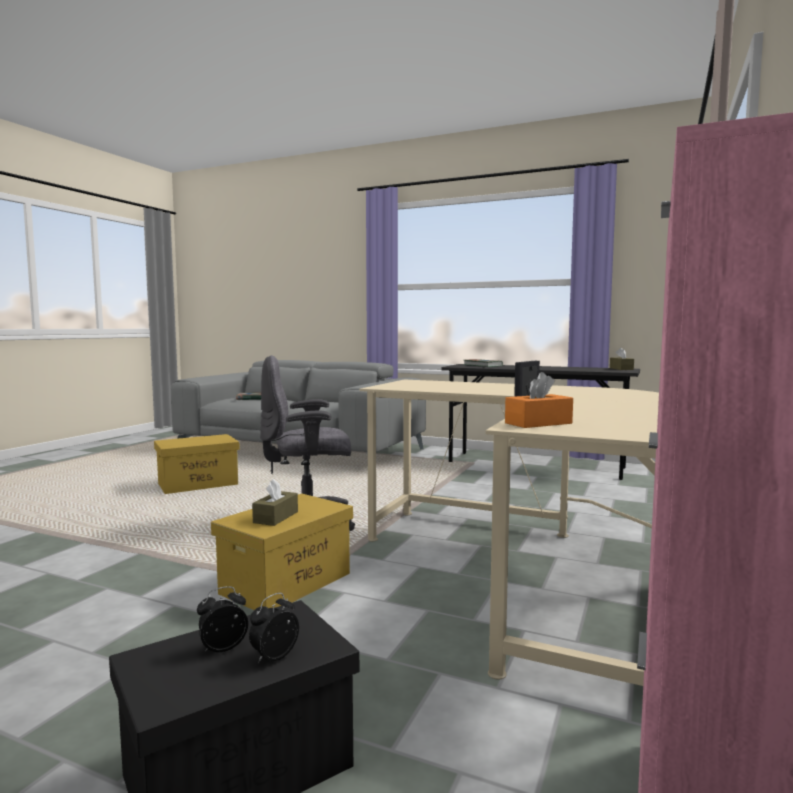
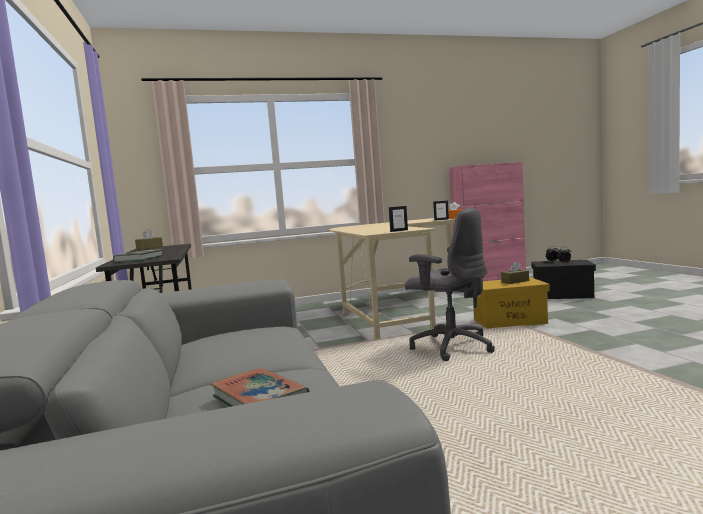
camera: 130 degrees left, 0 degrees up
(199, 484) = (500, 433): yellow storage box -> none
(395, 384) = (399, 231): none -> picture frame

